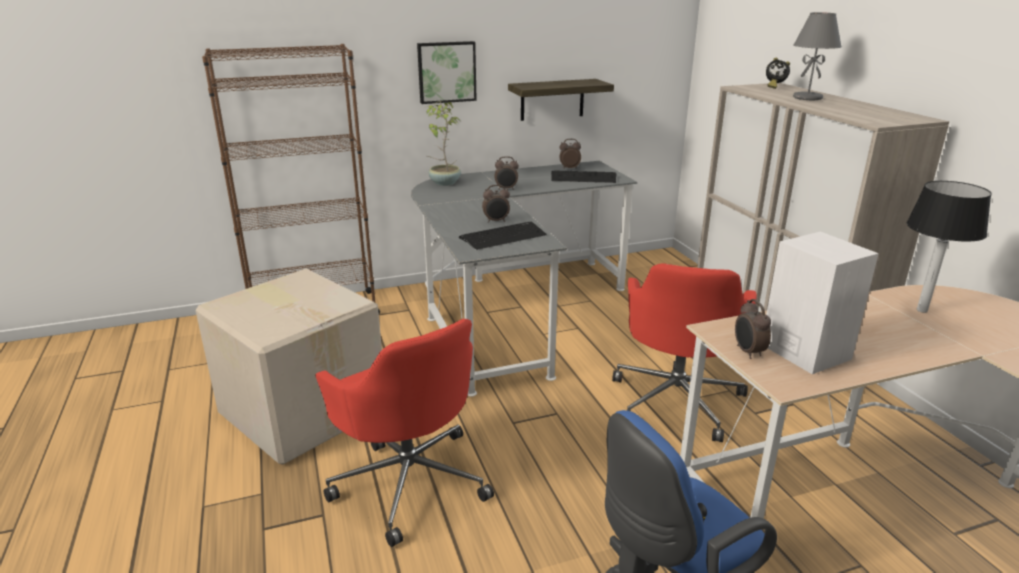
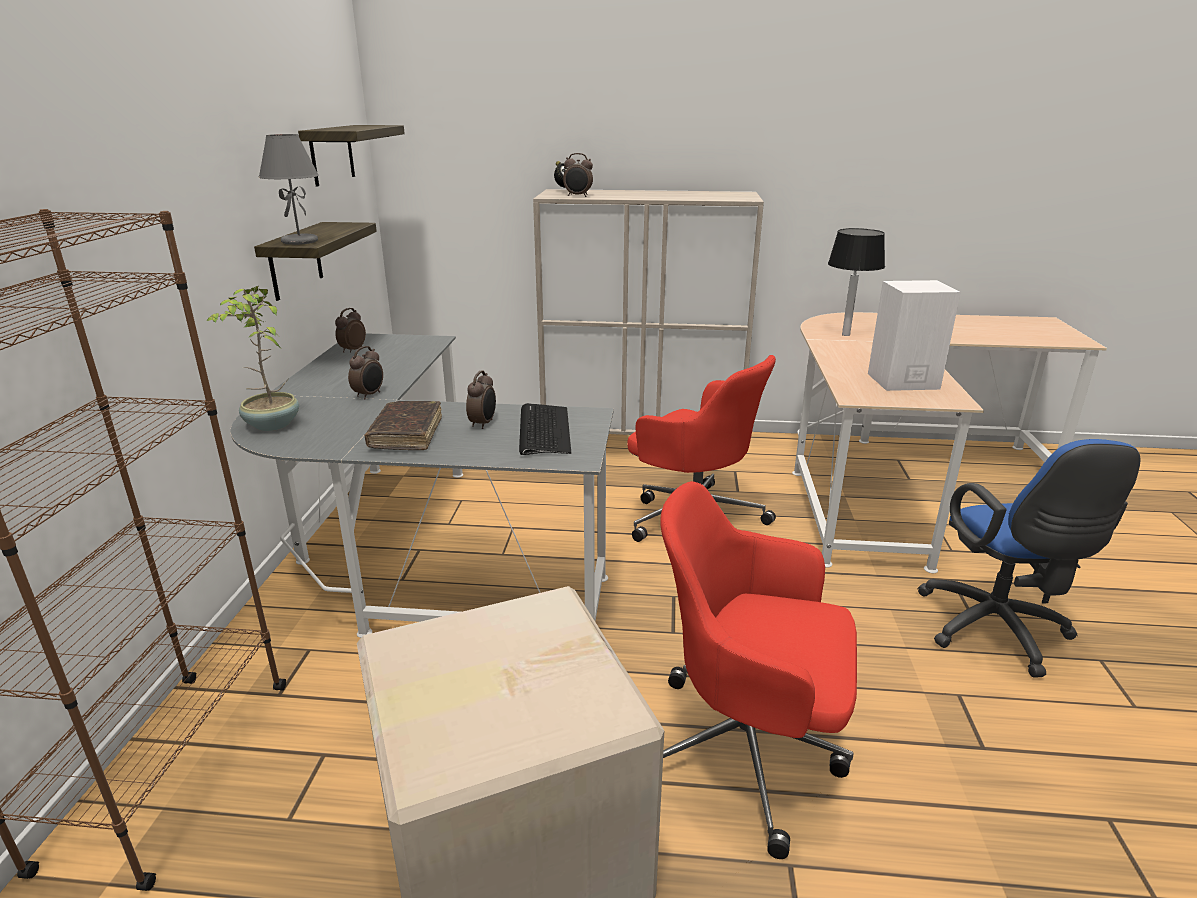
camera: 65 degrees left, 0 degrees up
(410, 480) = (746, 751): red office chair -> red office chair turned 150 degrees counterclockwise
(446, 72) = (189, 241): picture -> none
(462, 209) = (406, 434): none -> brown book
(583, 178) = (401, 352): keyboard -> none
(628, 33) = (332, 154): none -> shelf
(748, 352) = (899, 398): alarm clock -> alarm clock (578, 196)
(808, 98) = (630, 194): grey table lamp -> grey table lamp (300, 241)

